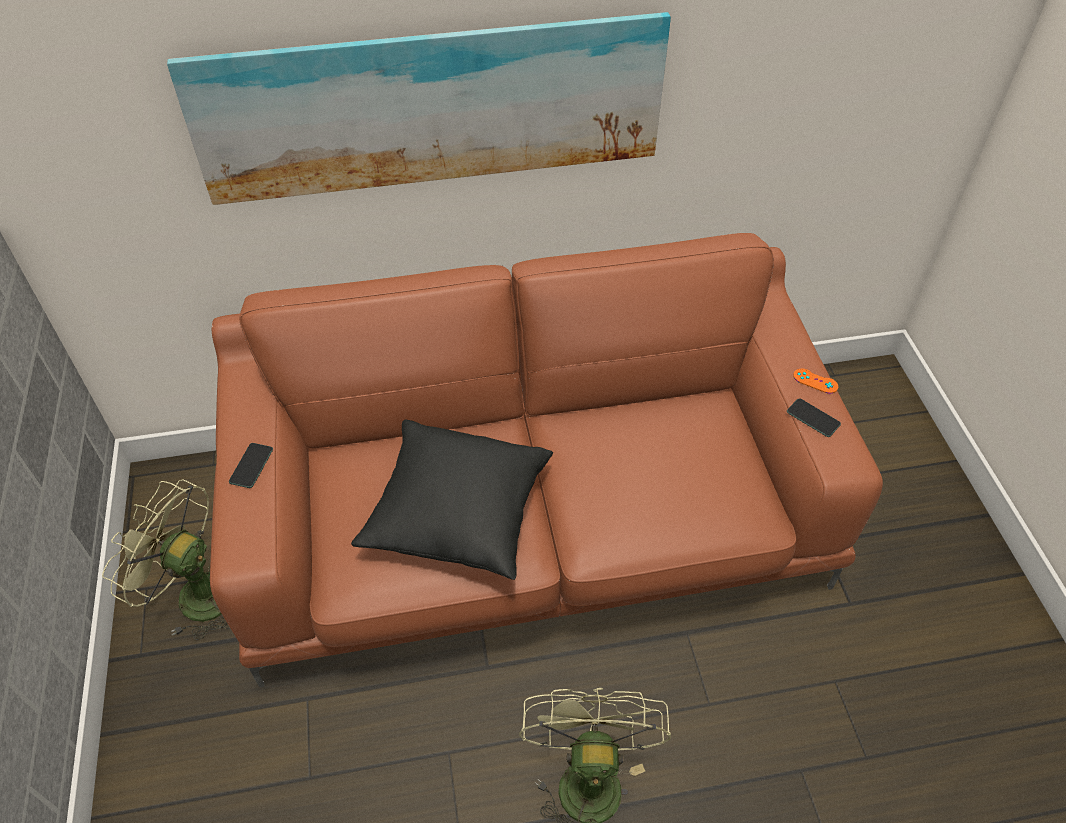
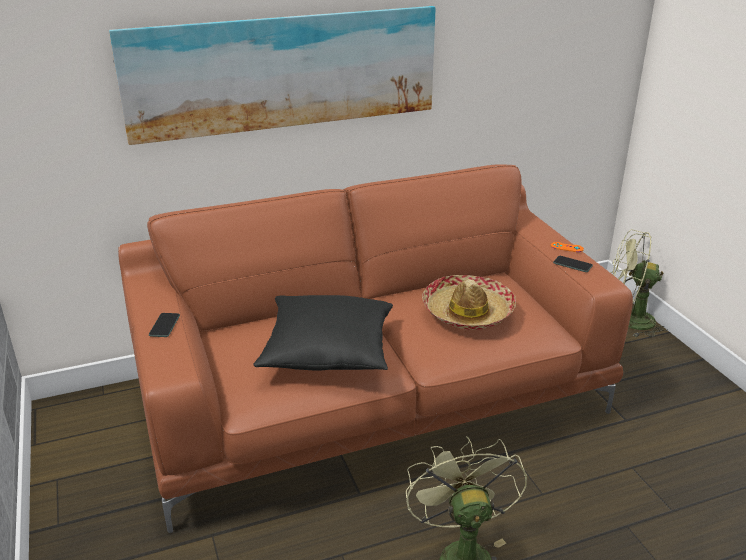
camera: 10 degrees left, 20 degrees down
(194, 594) = (100, 478): green fan -> green fan (628, 320)
(654, 467) = (468, 312): none -> hat

